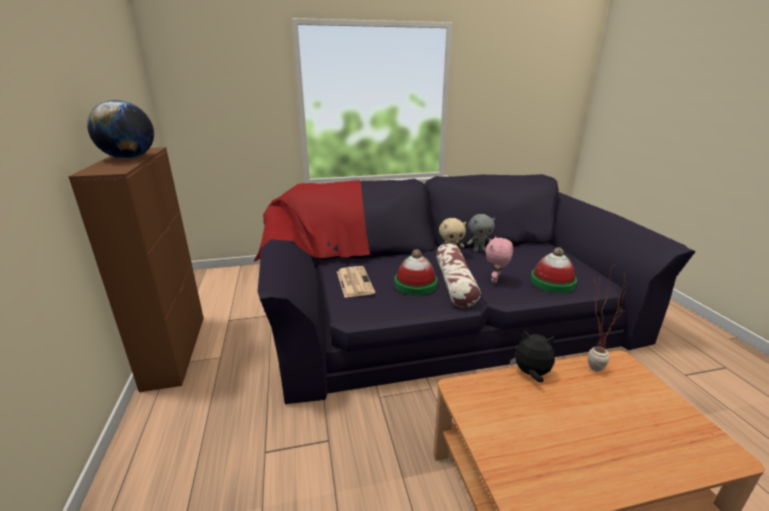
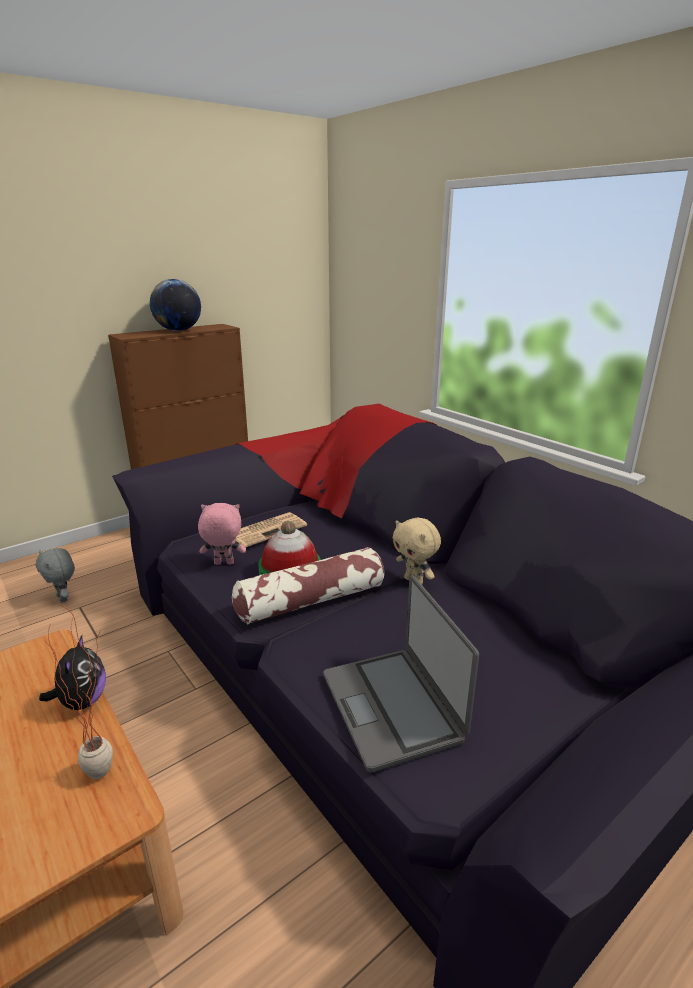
camera: 65 degrees right, 0 degrees up
(478, 250) = (472, 606): grey plush toy -> grey plush toy (64, 598)
(496, 280) = (353, 637): pink plush toy -> pink plush toy (223, 564)
(552, 282) = (392, 706): hat -> laptop

